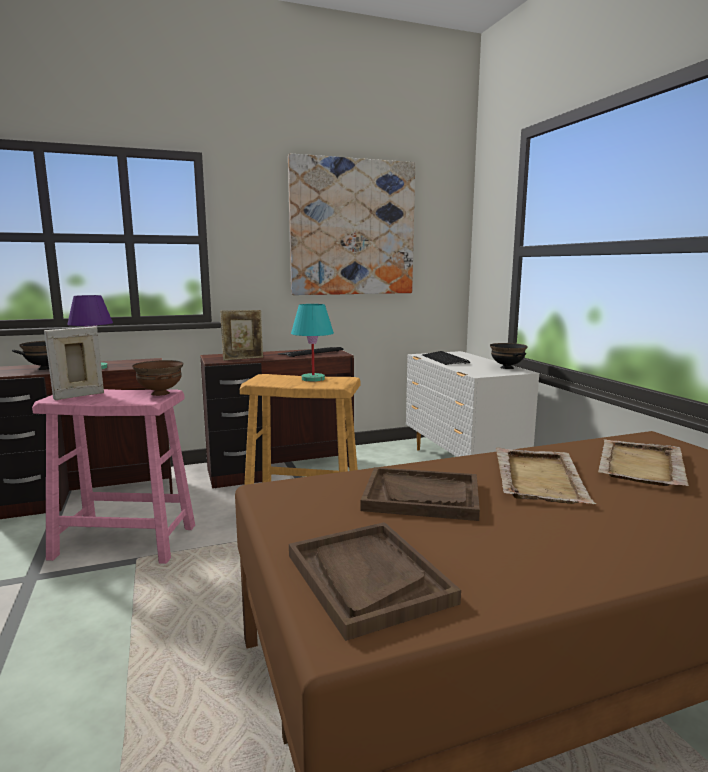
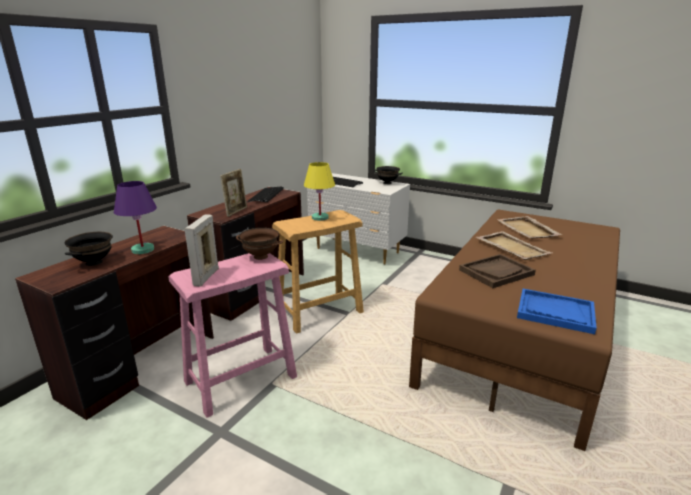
camera: 40 degrees left, 10 degrees up
(313, 379) = (320, 218): turquoise table lamp -> yellow table lamp
(352, 228) = (261, 87): picture -> none
(367, 578) = (555, 312): brown tray -> blue tray

